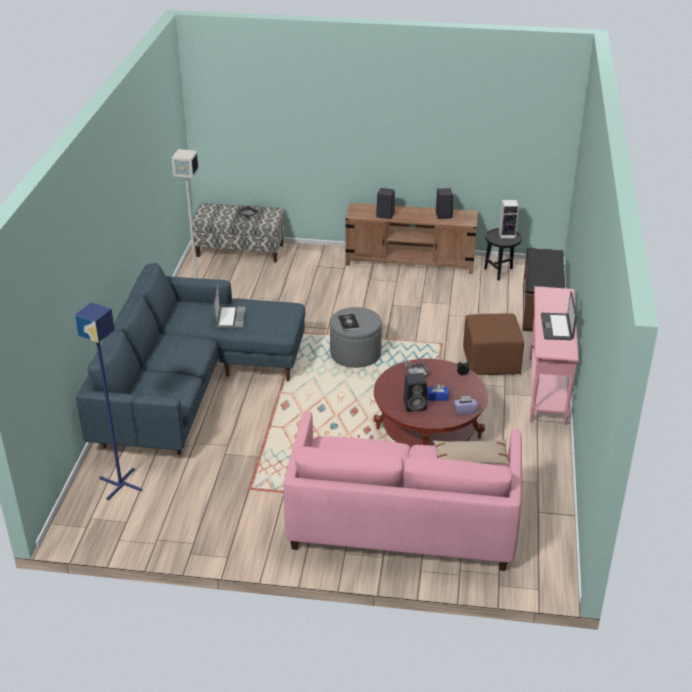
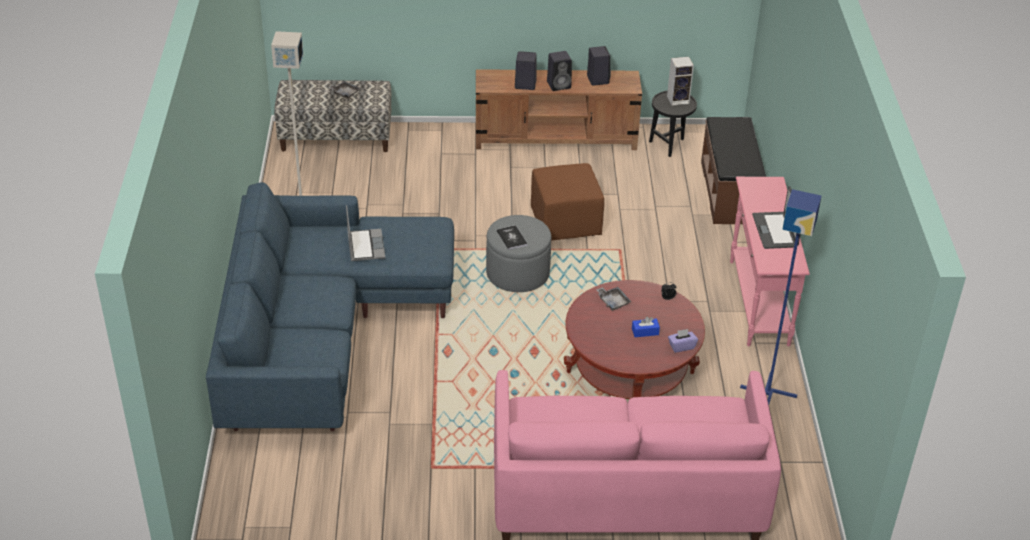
camera: 10 degrees left, 5 degrees up
(121, 484) = (270, 478): blue floor lamp -> blue floor lamp (769, 392)
(415, 405) = (621, 345): black speaker -> black speaker (559, 85)
(470, 459) = (704, 411): beige pillow -> none
(490, 362) = (684, 270): brown ottoman -> brown ottoman (565, 222)

